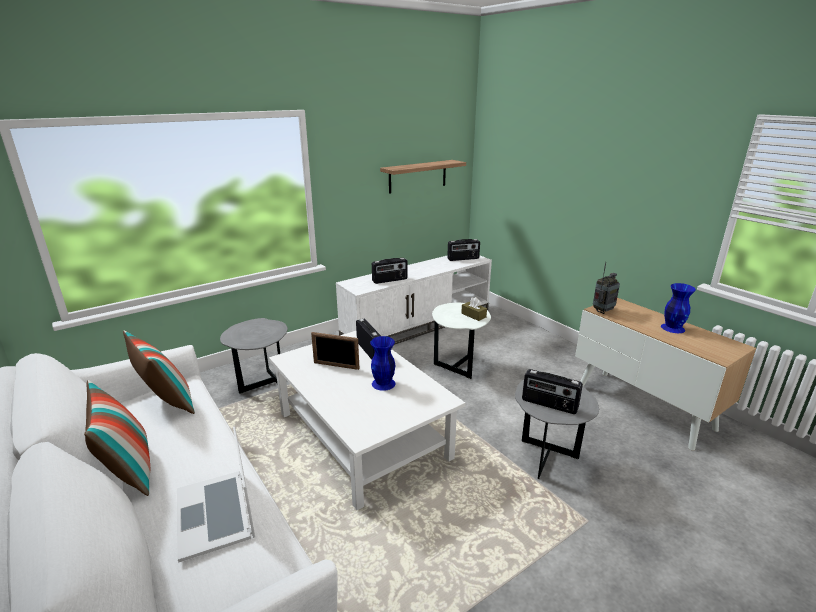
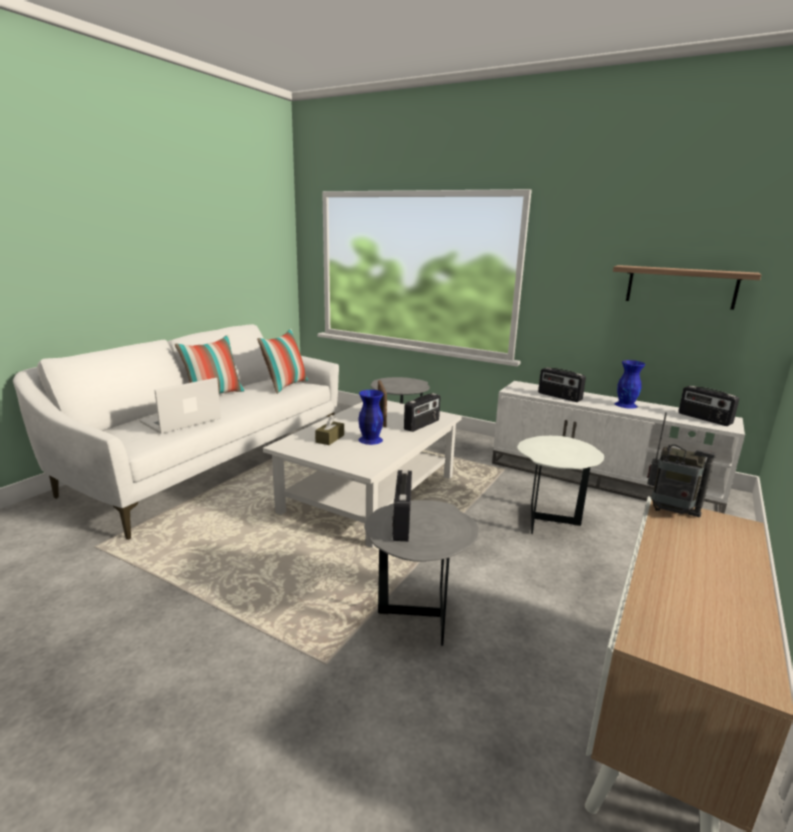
camera: 65 degrees right, 5 degrees down
(473, 315) = (569, 456): brown tissue box -> brown tissue box (330, 439)
(672, 328) = (713, 584): blue vase -> blue vase (626, 405)

